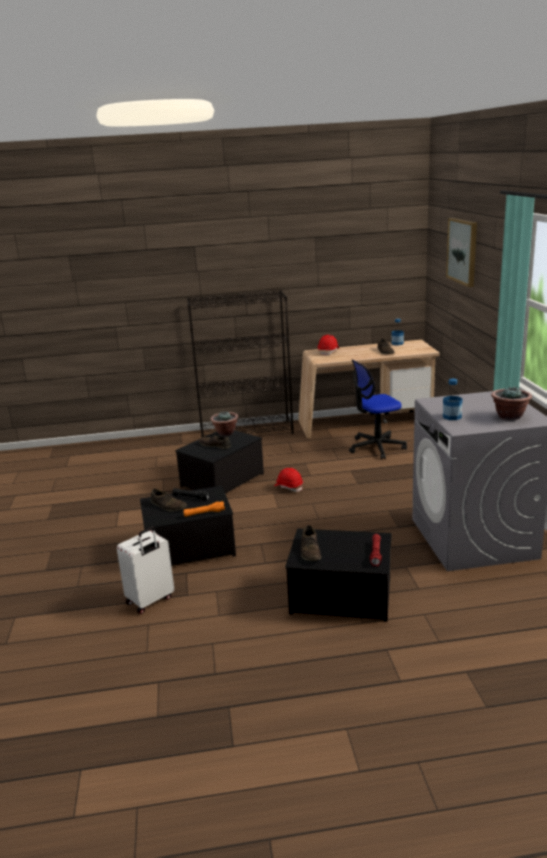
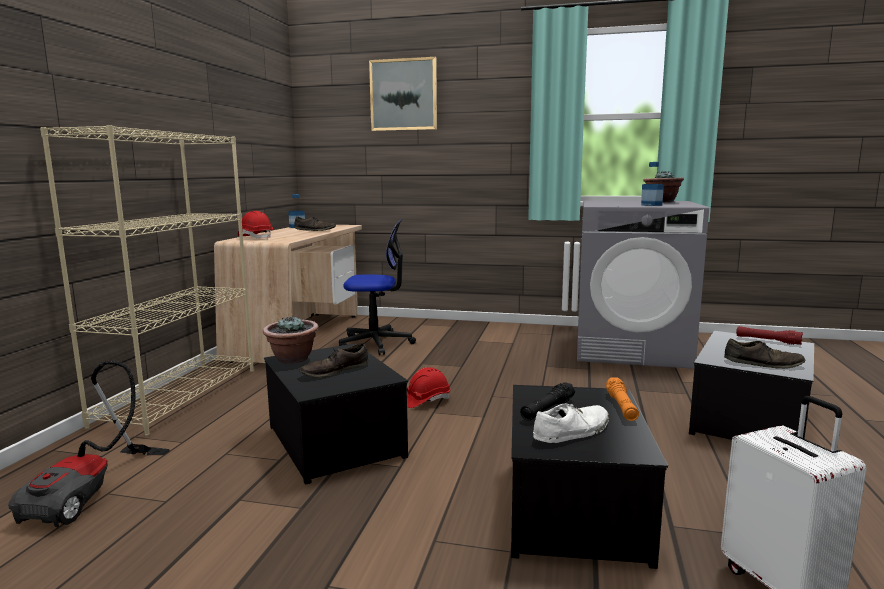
camera: 70 degrees left, 10 degrees down
(154, 454) = (93, 493): none -> vacuum cleaner
(168, 506) = (572, 431): brown shoe -> white shoe
(247, 432) = (179, 396): black bookcase -> beige bookcase
(376, 447) = (376, 343): office chair -> office chair turned 90 degrees counterclockwise

